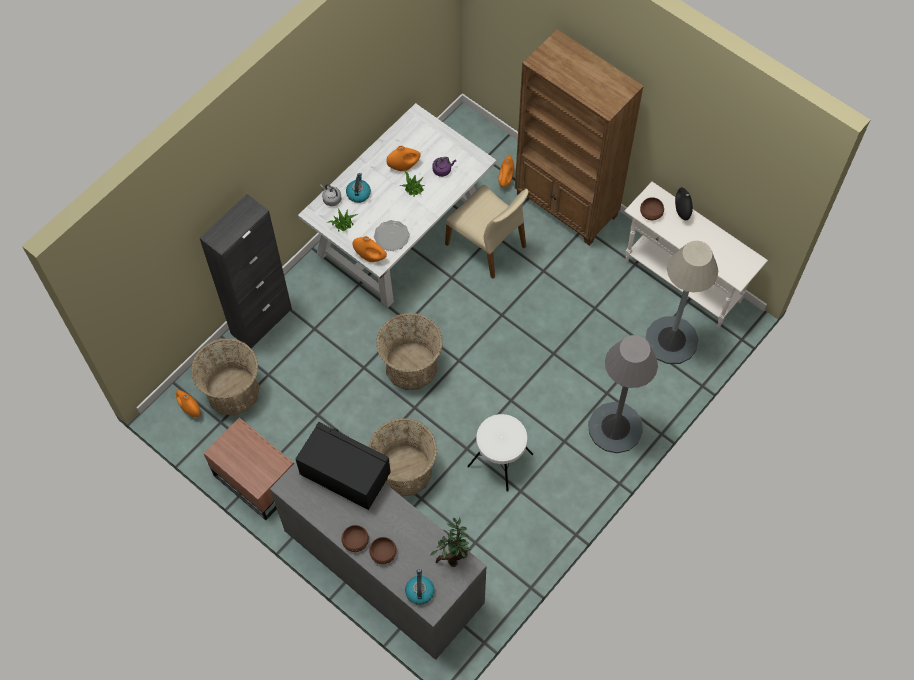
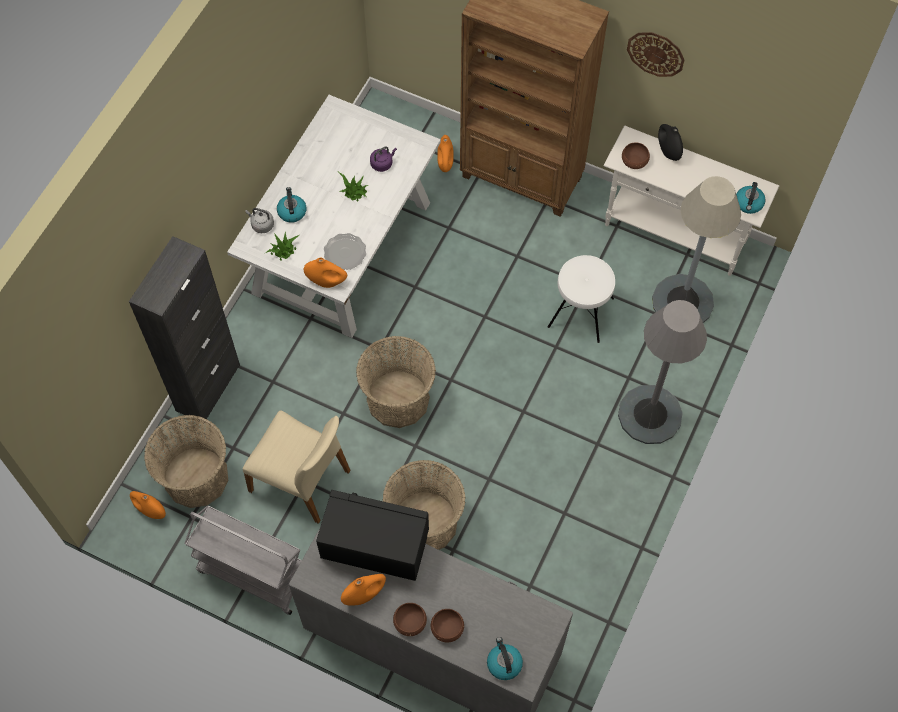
camera: 15 degrees left, 0 degrees up
(256, 478) = (253, 574): brown nightstand -> grey cart
(404, 166) = (336, 169): orange vase -> orange vase (364, 594)
(454, 558) = (533, 613): potted plant -> none
(487, 245) = (445, 241): beige chair -> beige chair (301, 480)
(500, 460) = (531, 483): white stool -> white stool (581, 313)
(678, 128) = (655, 53): none -> wall clock
(736, 270) = (748, 204): none -> kettle

